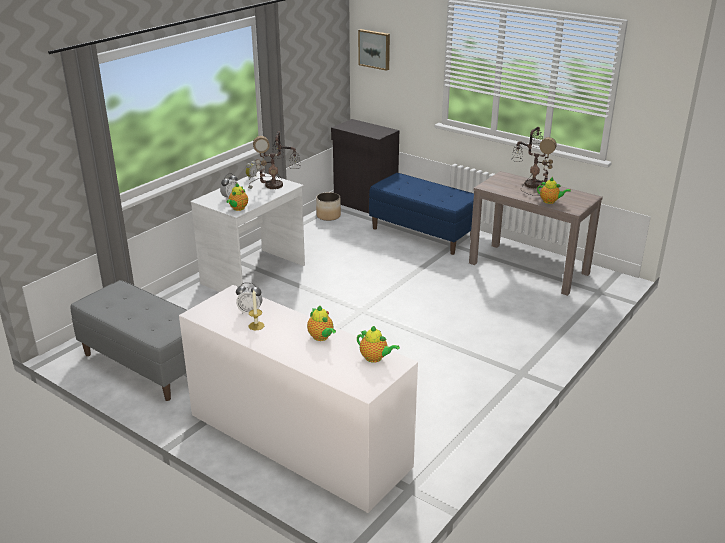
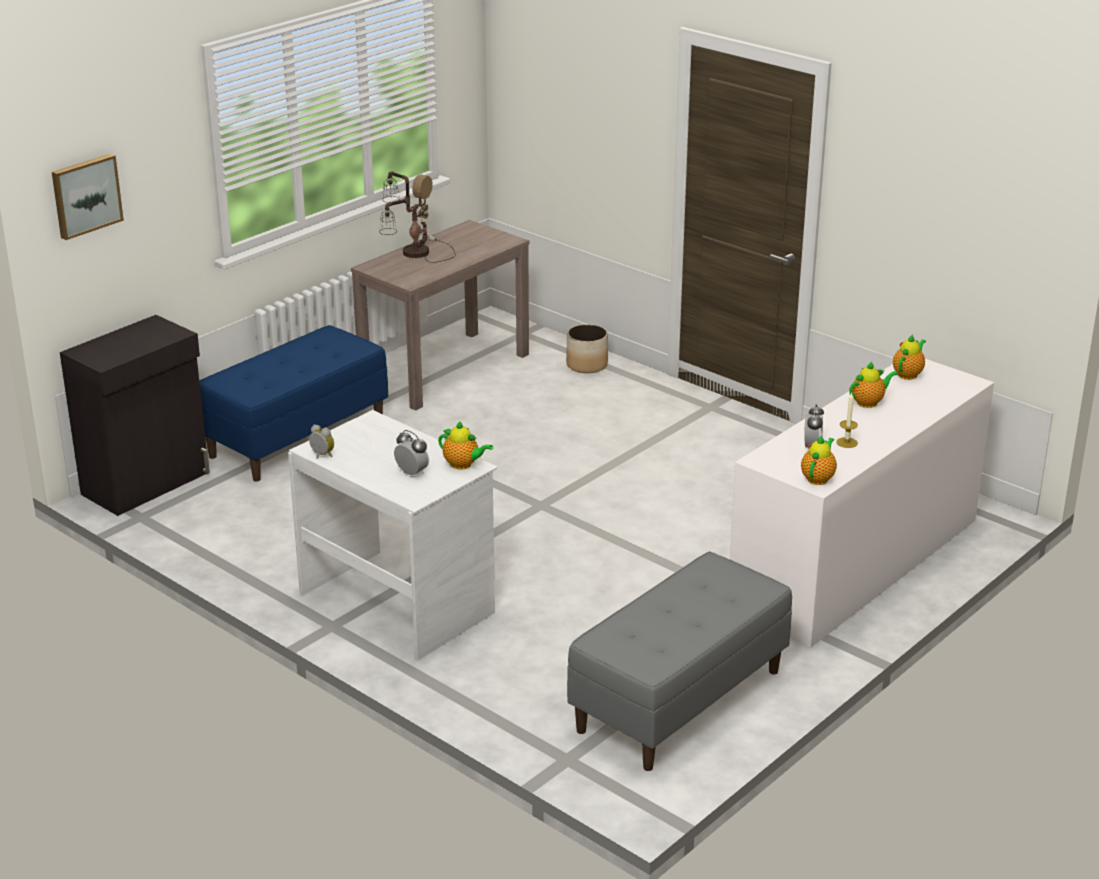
camera: 85 degrees left, 0 degrees up
(275, 186) = (371, 433): table lamp -> none
(328, 216) = (180, 523): planter -> planter (586, 365)
(550, 201) = (478, 250): teapot -> teapot (818, 478)

